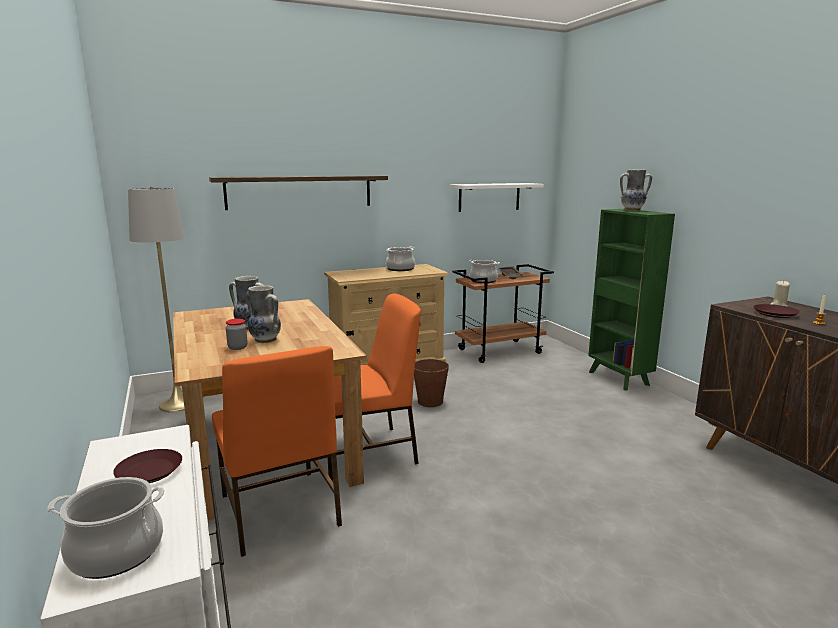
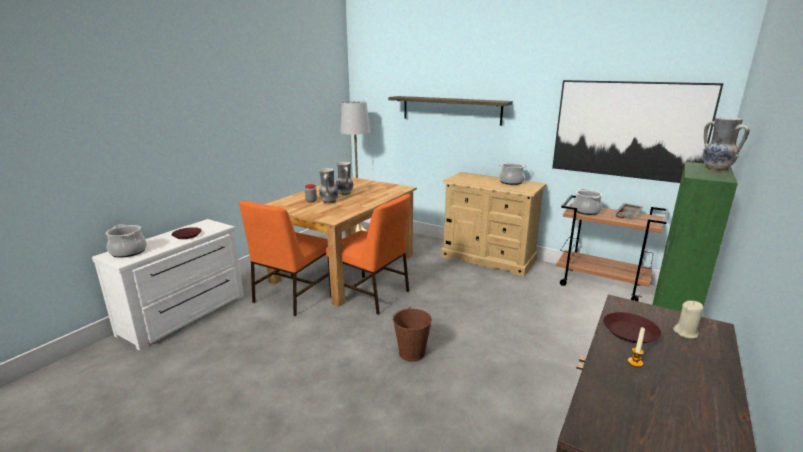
camera: 55 degrees right, 5 degrees up
(430, 401) = (463, 289): brown bucket -> brown bucket (412, 353)
(489, 197) = (628, 130): white shelf -> picture

